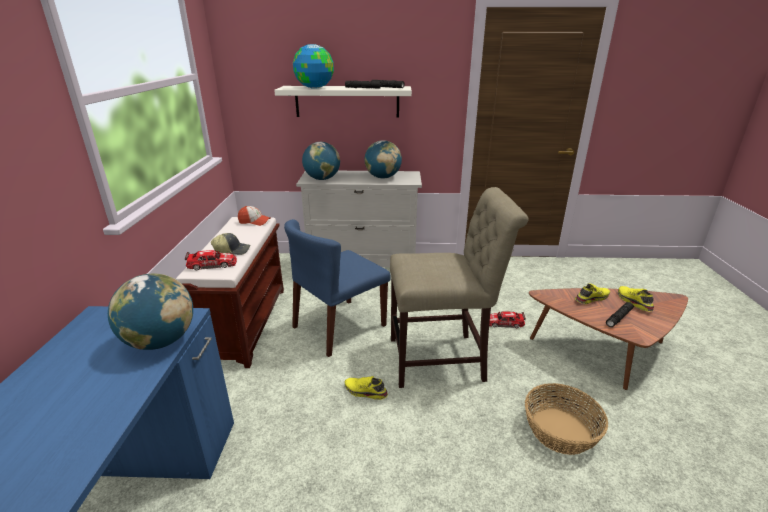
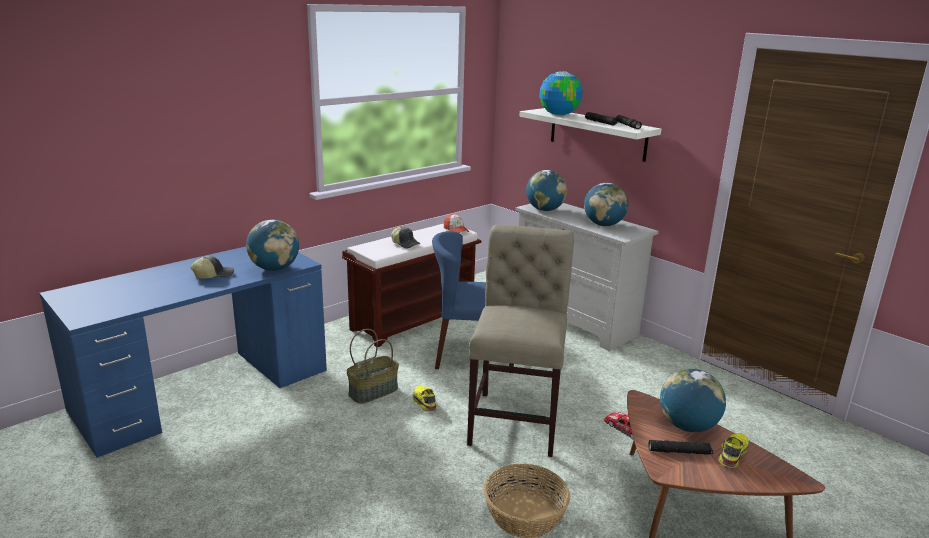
camera: 45 degrees right, 5 degrees down
(80, 397) = (214, 275): none -> cap
(212, 264) = (378, 247): toy car -> none
(310, 412) = (373, 391): none -> basket
(442, 359) = (516, 419): beige chair -> beige chair turned 120 degrees counterclockwise
(591, 298) = (687, 426): yellow shoe -> globe

